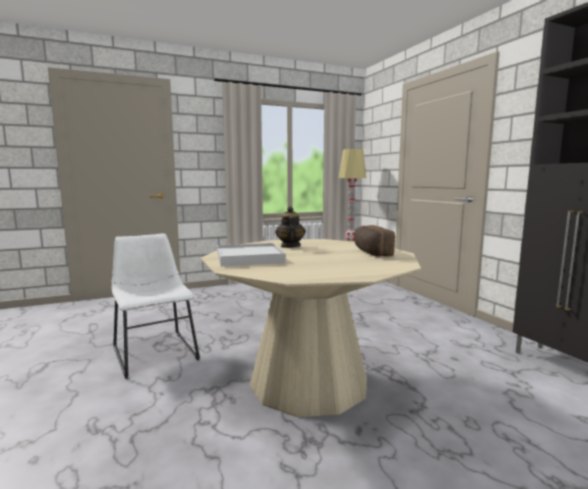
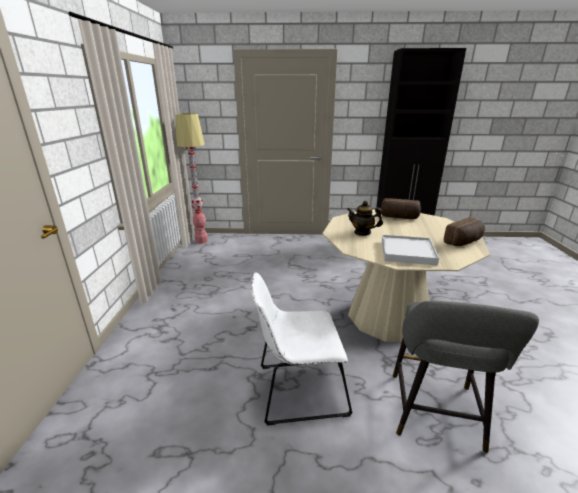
camera: 65 degrees left, 15 degrees up
(130, 428) = (435, 415): none -> grey stool
(319, 274) = (464, 242): none -> bread

